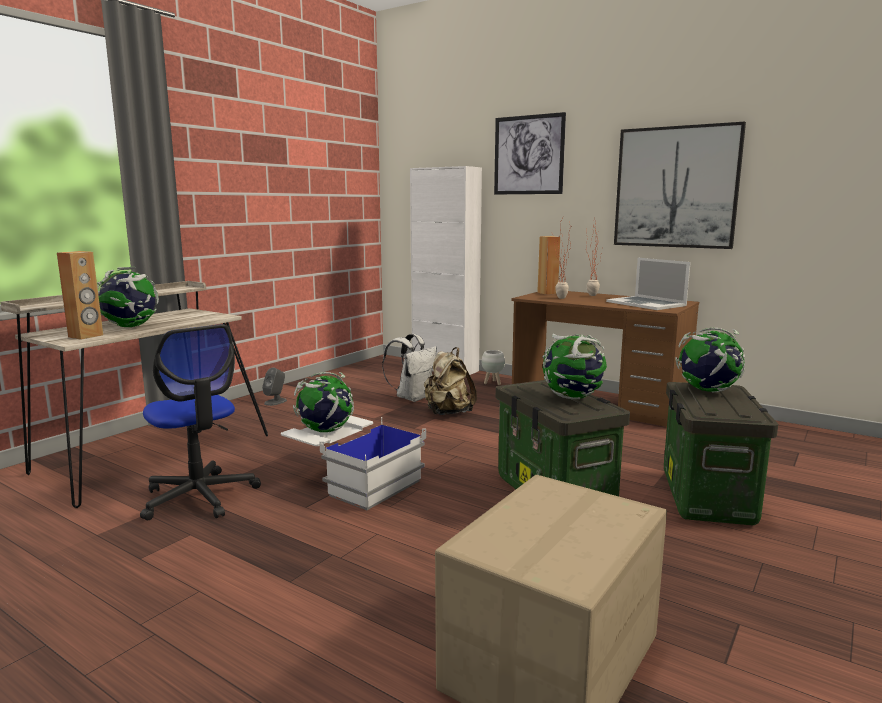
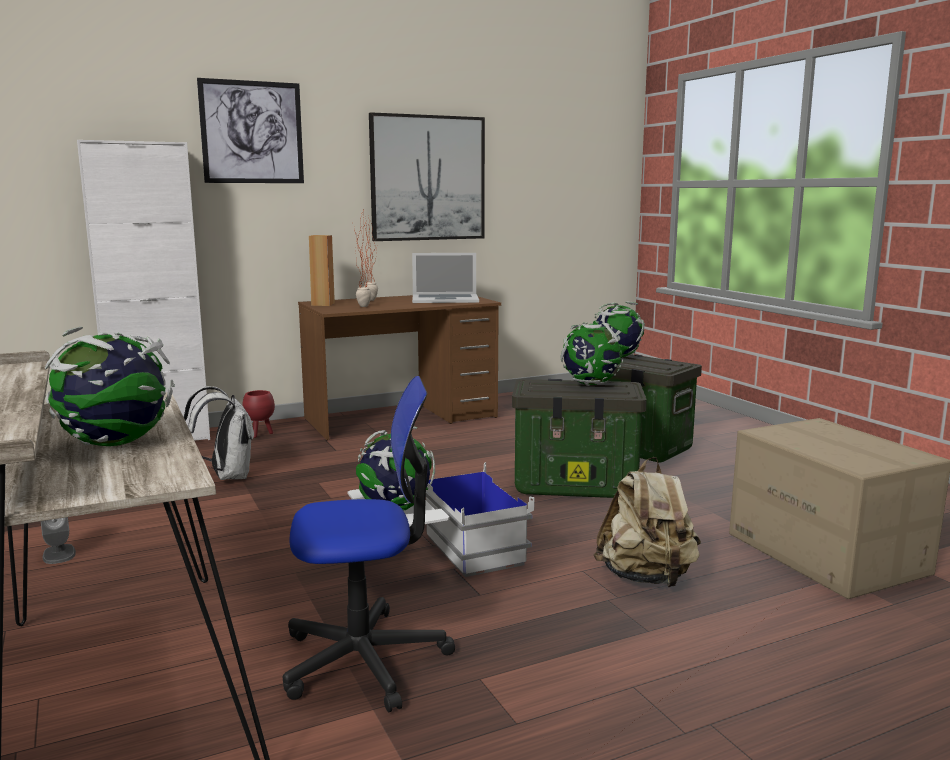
camera: 60 degrees left, 0 degrees up
(86, 336) = (142, 470): brown speaker -> none
(447, 413) = (315, 473): beige backpack -> beige backpack (646, 578)
(492, 383) = (260, 434): white planter -> red planter

